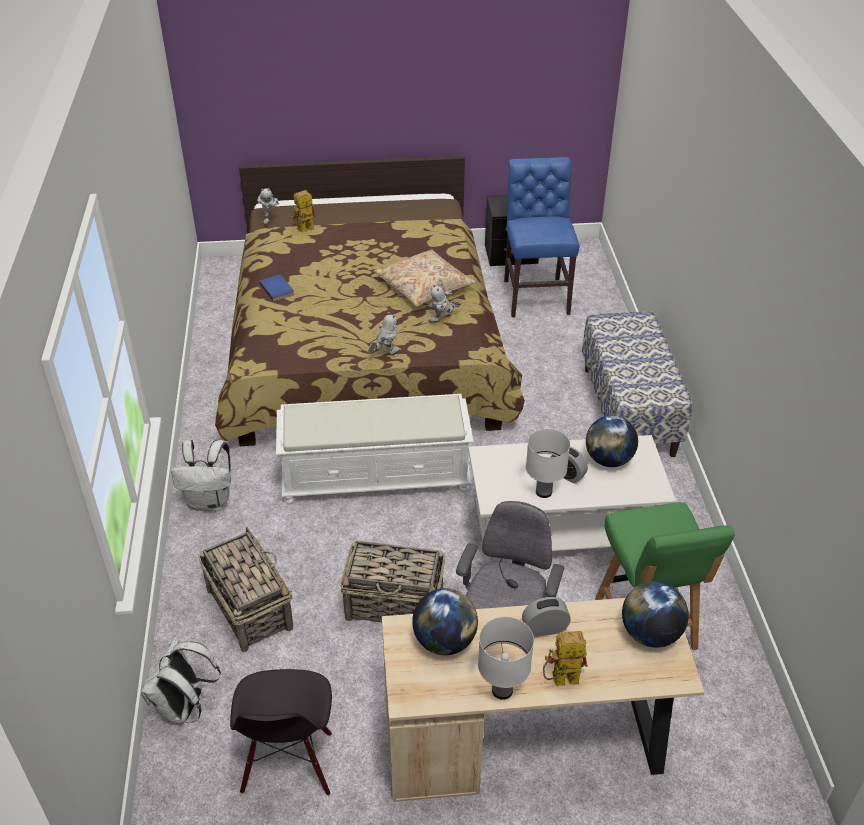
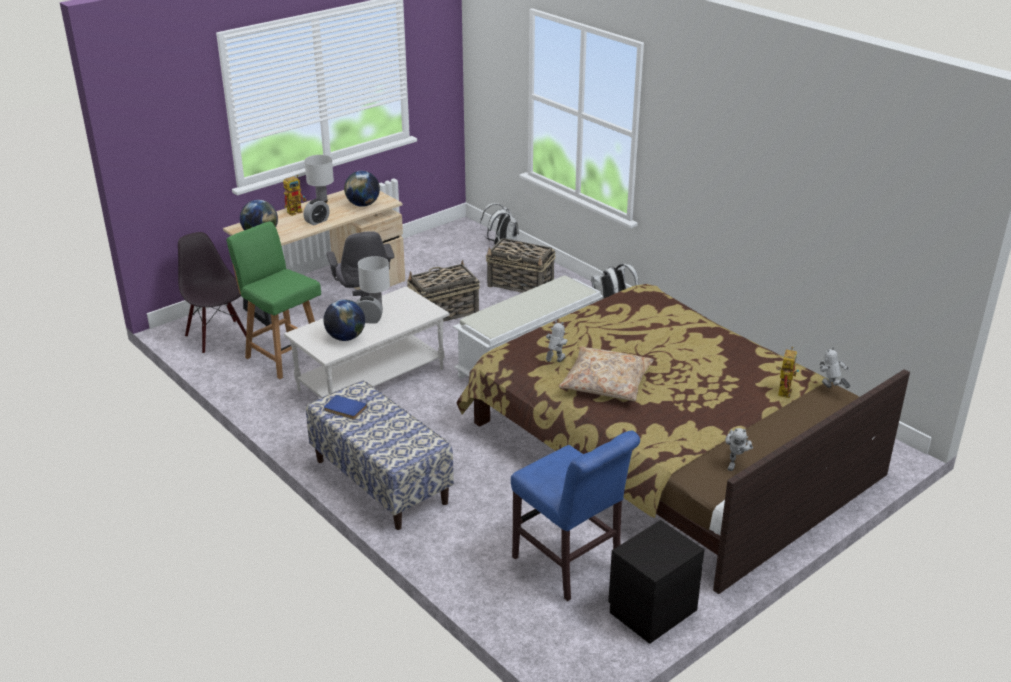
camera: 145 degrees right, 10 degrees down
(278, 289) = (713, 336): blue book -> blue book (344, 409)
(288, 763) = (432, 253): black chair -> black chair (218, 337)
(385, 355) = (565, 324): toy robot -> toy robot (735, 463)

